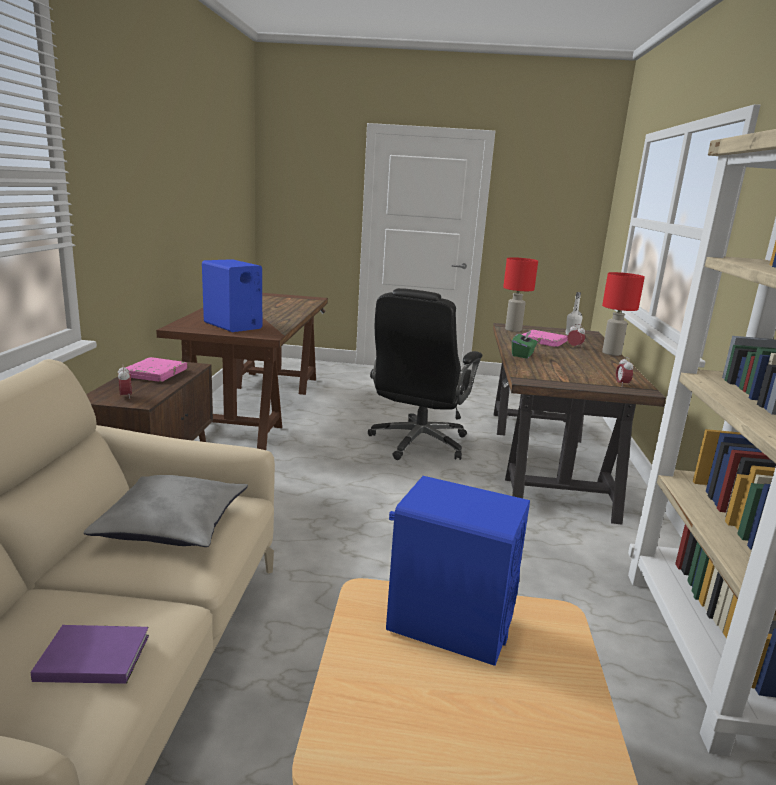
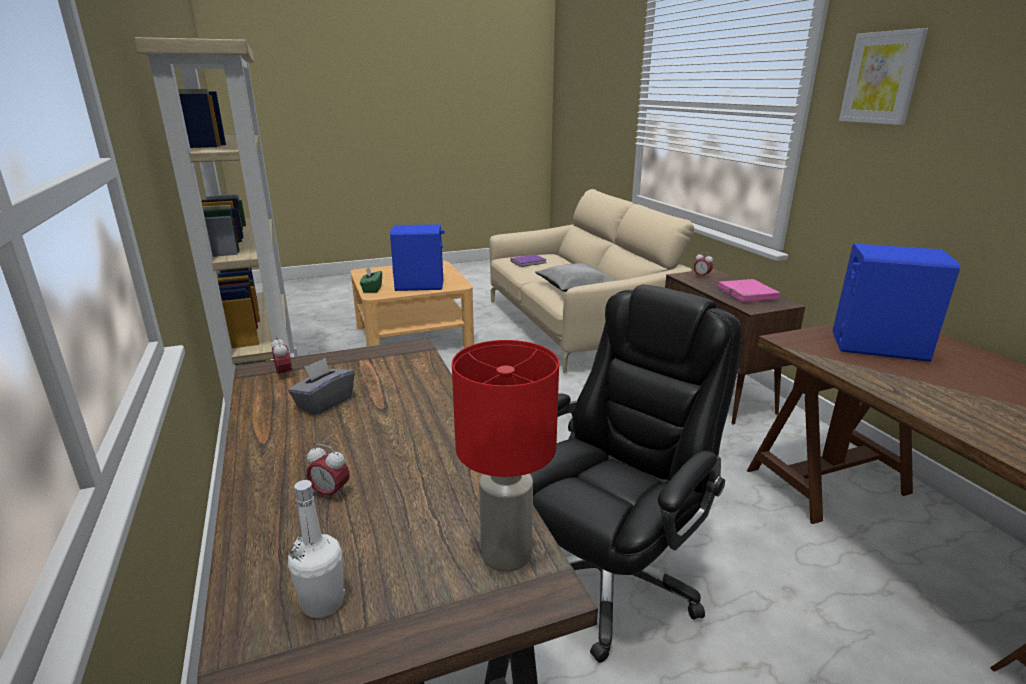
camera: 155 degrees right, 5 degrees up
(108, 145) = (882, 78): none -> picture
(418, 443) = (609, 576): black office chair -> black office chair turned 45 degrees clockwise
(523, 355) = (436, 411): green tissue box -> green tissue box (372, 289)
(543, 341) = (407, 495): pink book -> none
(587, 368) = (324, 403): none -> grey tissue box
(611, 353) = (247, 490): red table lamp -> none

